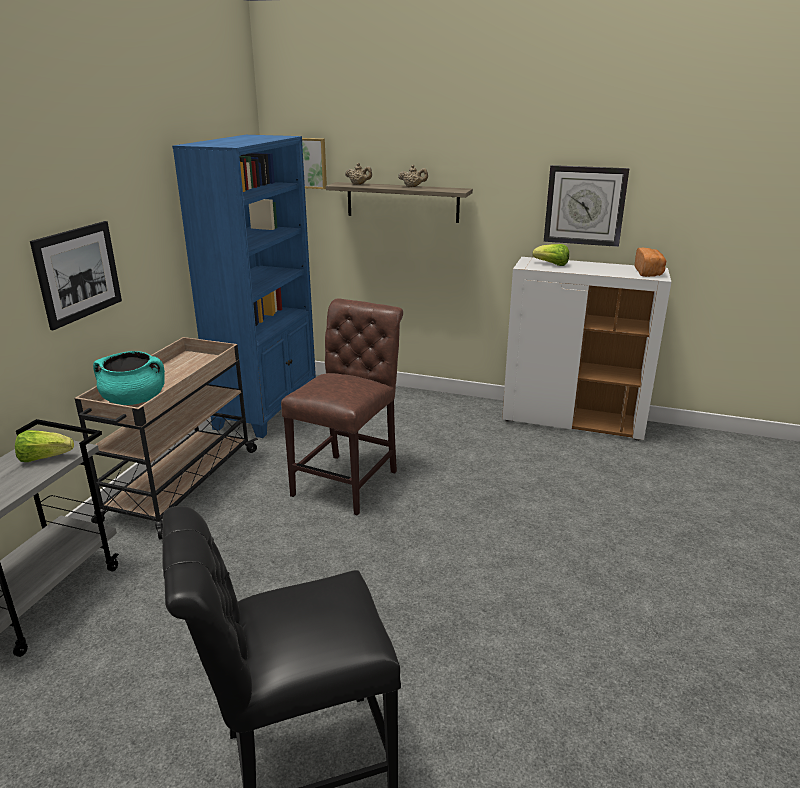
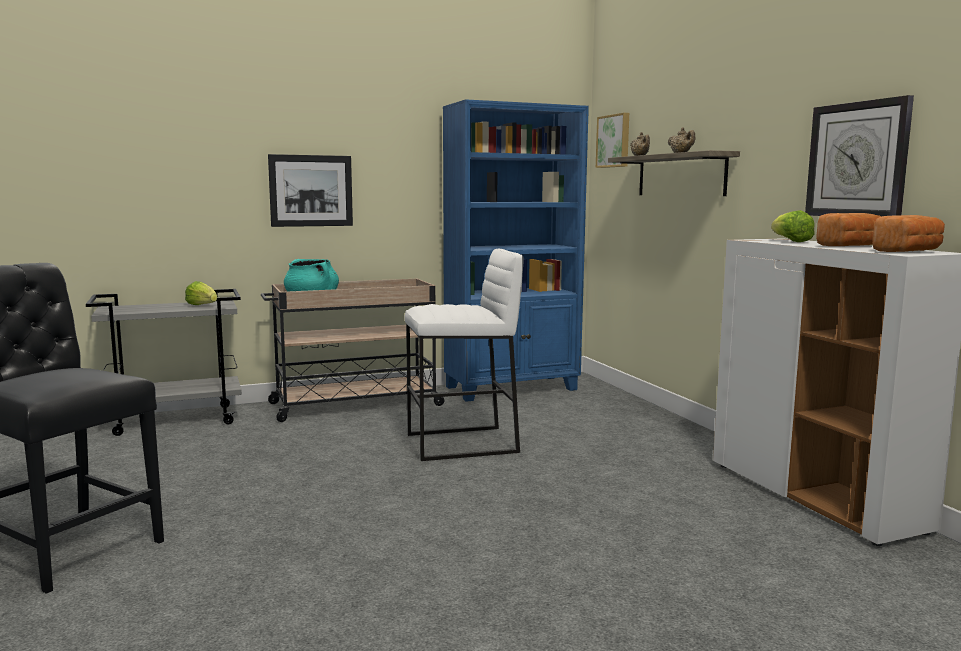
camera: 50 degrees right, 15 degrees down
(349, 480) = (462, 444): brown chair -> white stool
(602, 268) = (852, 246): none -> bread

